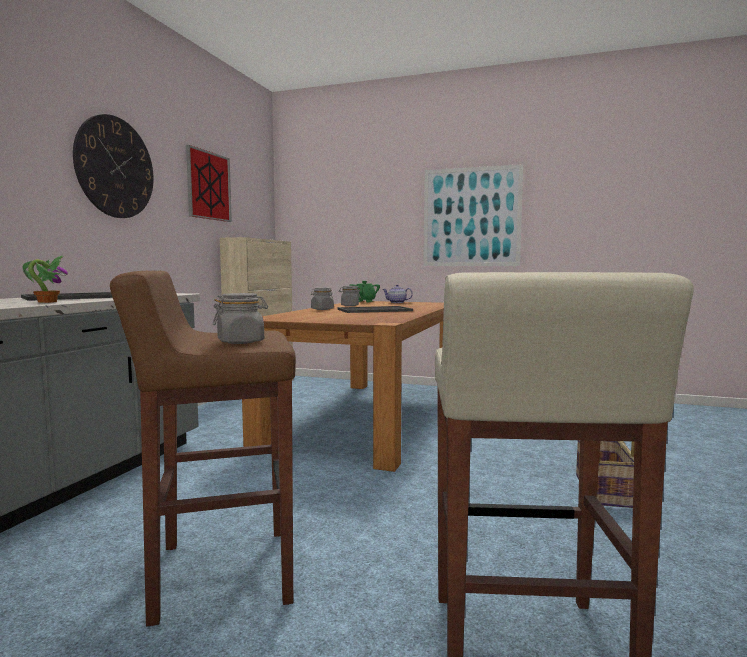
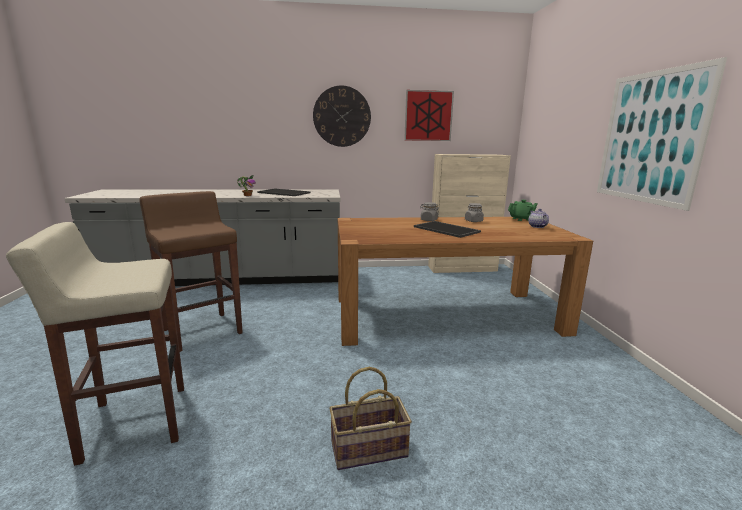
camera: 65 degrees right, 10 degrees up
(241, 342) = (176, 231): grey jar -> none

